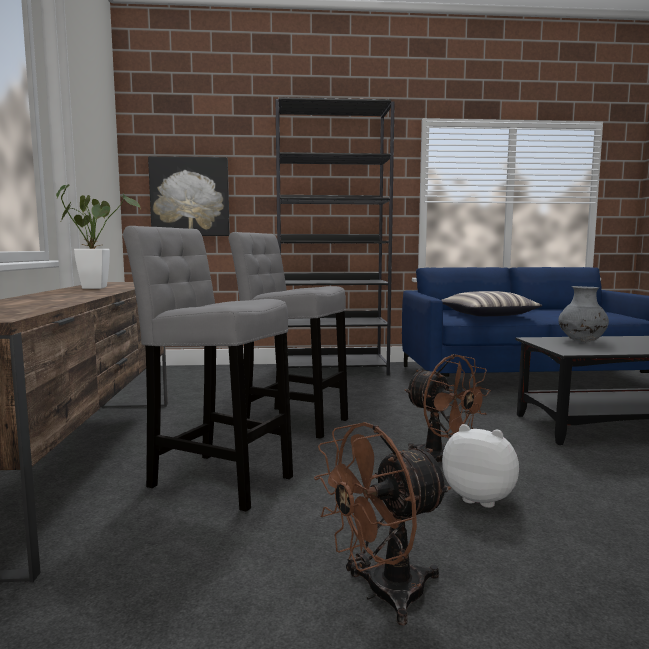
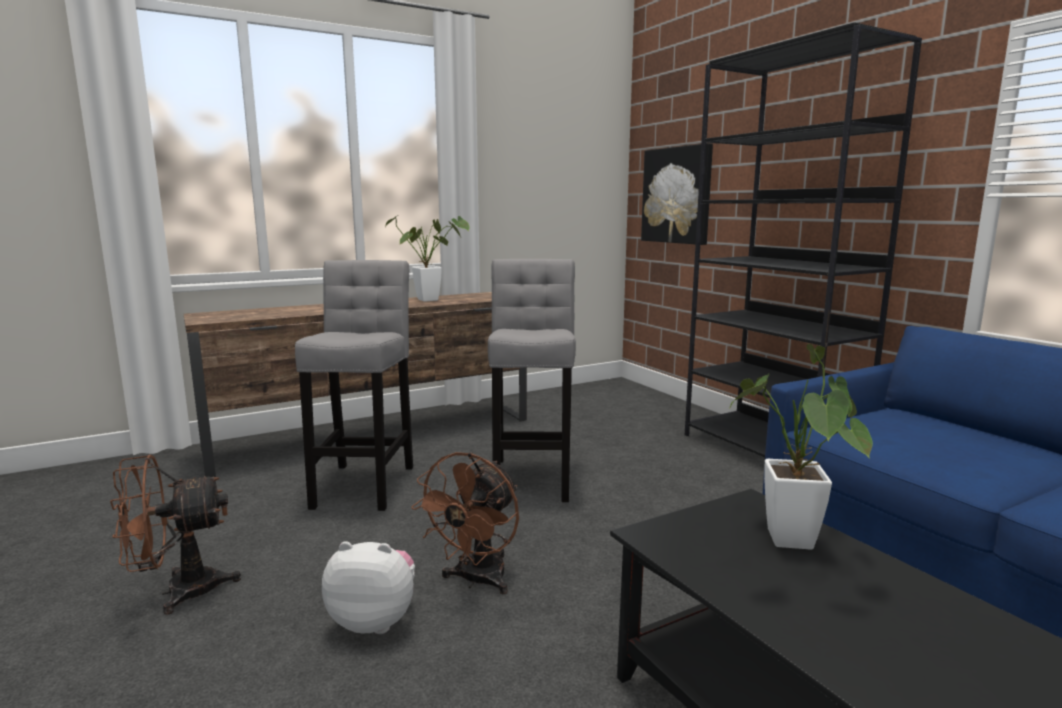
camera: 65 degrees right, 5 degrees up
(382, 594) = (178, 591): brown fan -> brown fan turned 60 degrees counterclockwise
(480, 498) = (375, 620): plush toy -> plush toy turned 90 degrees counterclockwise
(488, 315) = (921, 445): pillow -> none
(581, 341) = (792, 546): grey vase -> potted plant

